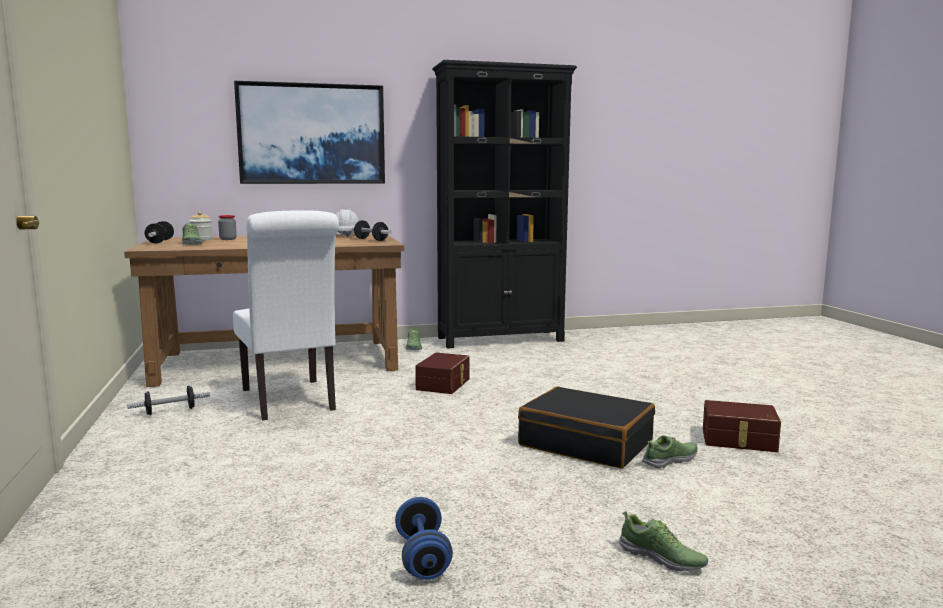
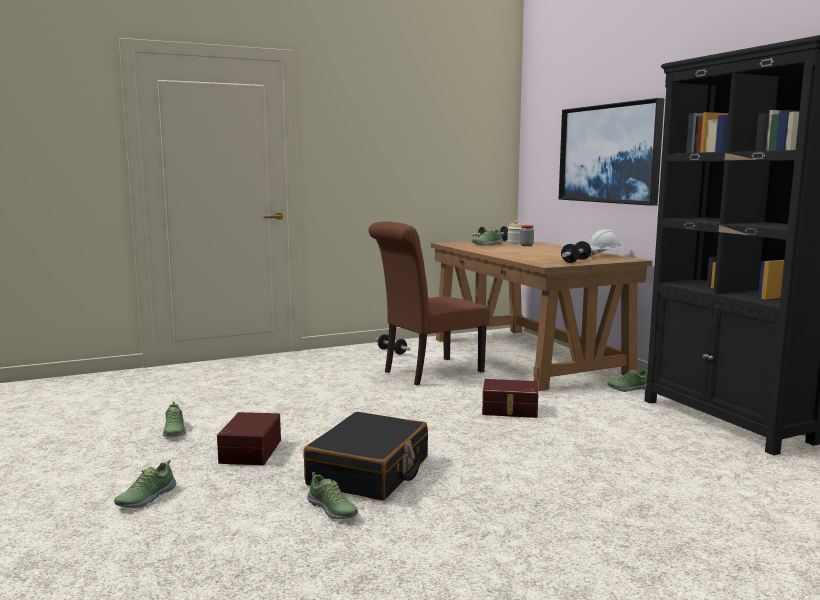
camera: 80 degrees right, 0 degrees up
(290, 401) = (428, 372): white chair -> brown chair
(422, 558) = (174, 431): blue dumbbell -> shoe
(739, 440) = (404, 555): brown storage box -> brown storage box (249, 451)

